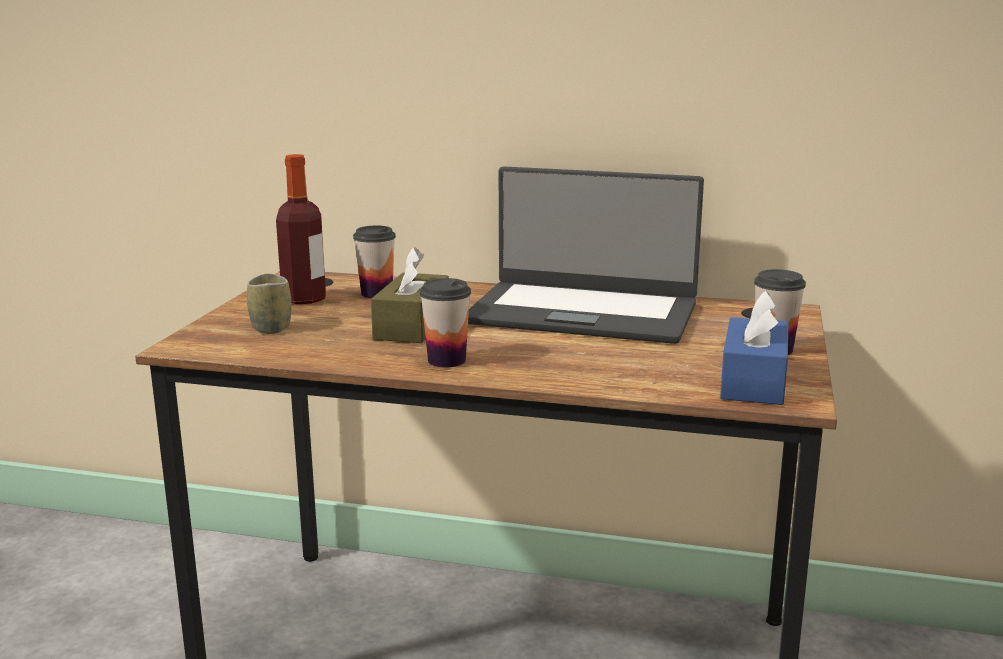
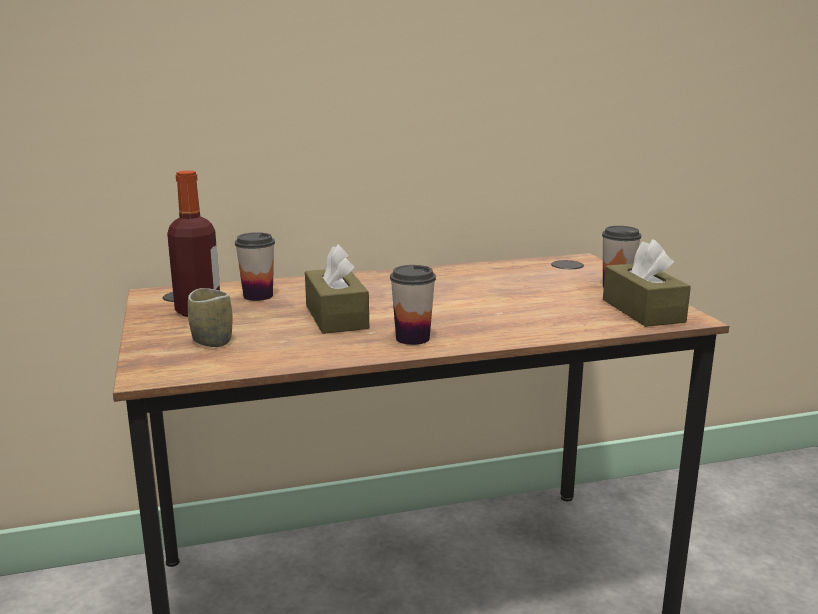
camera: 30 degrees left, 0 degrees up
(583, 313) = (449, 283): laptop -> none
(753, 381) = (642, 311): blue tissue box -> brown tissue box

